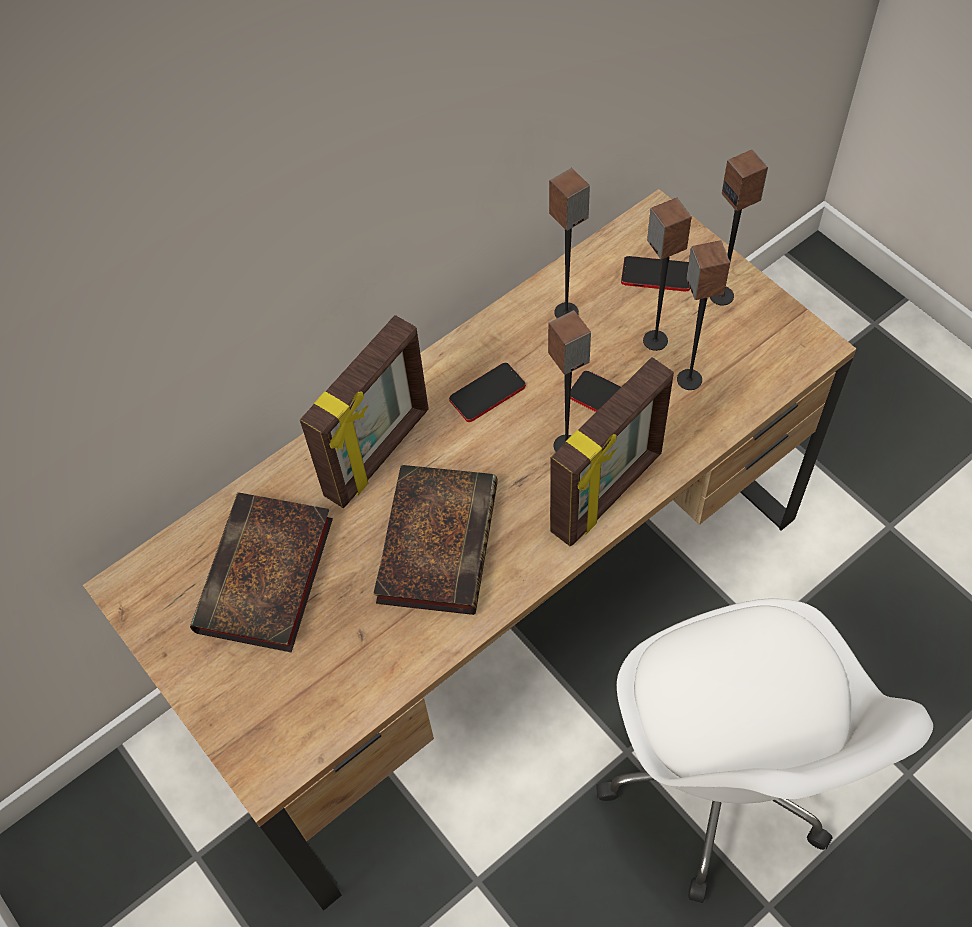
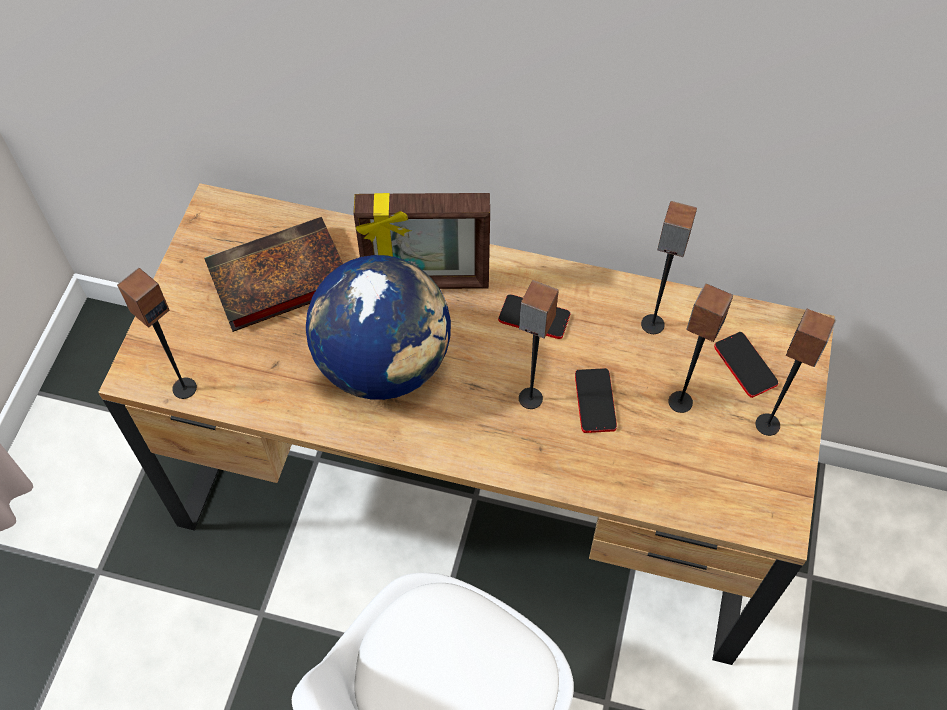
camera: 50 degrees right, 0 degrees up
(437, 539) = (384, 363): book -> globe
(608, 494) = (511, 453): picture frame -> none
(688, 379) = (663, 448): speaker -> speaker (184, 388)

